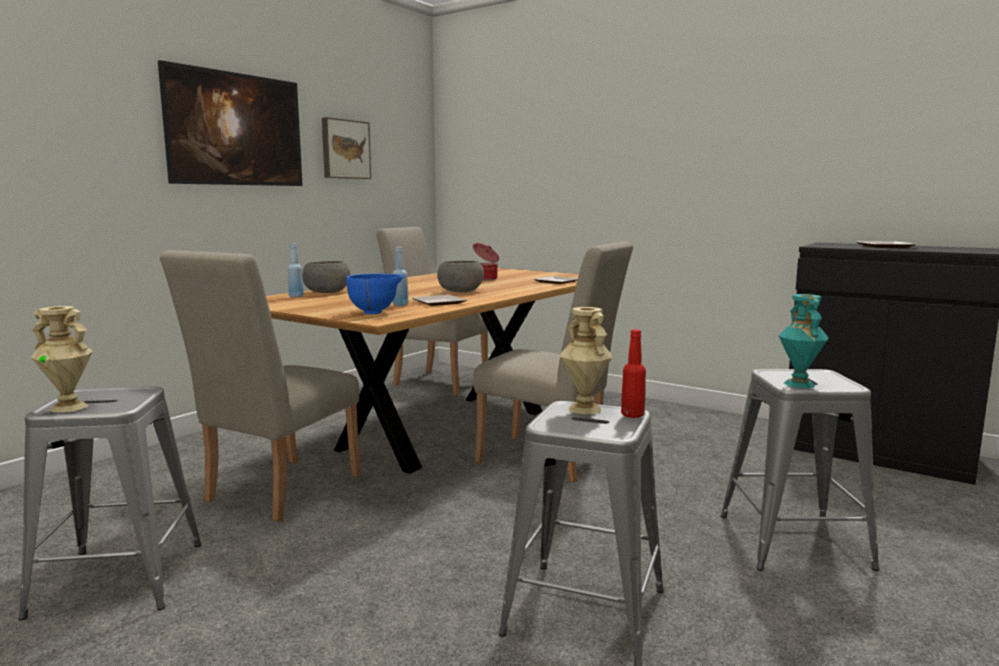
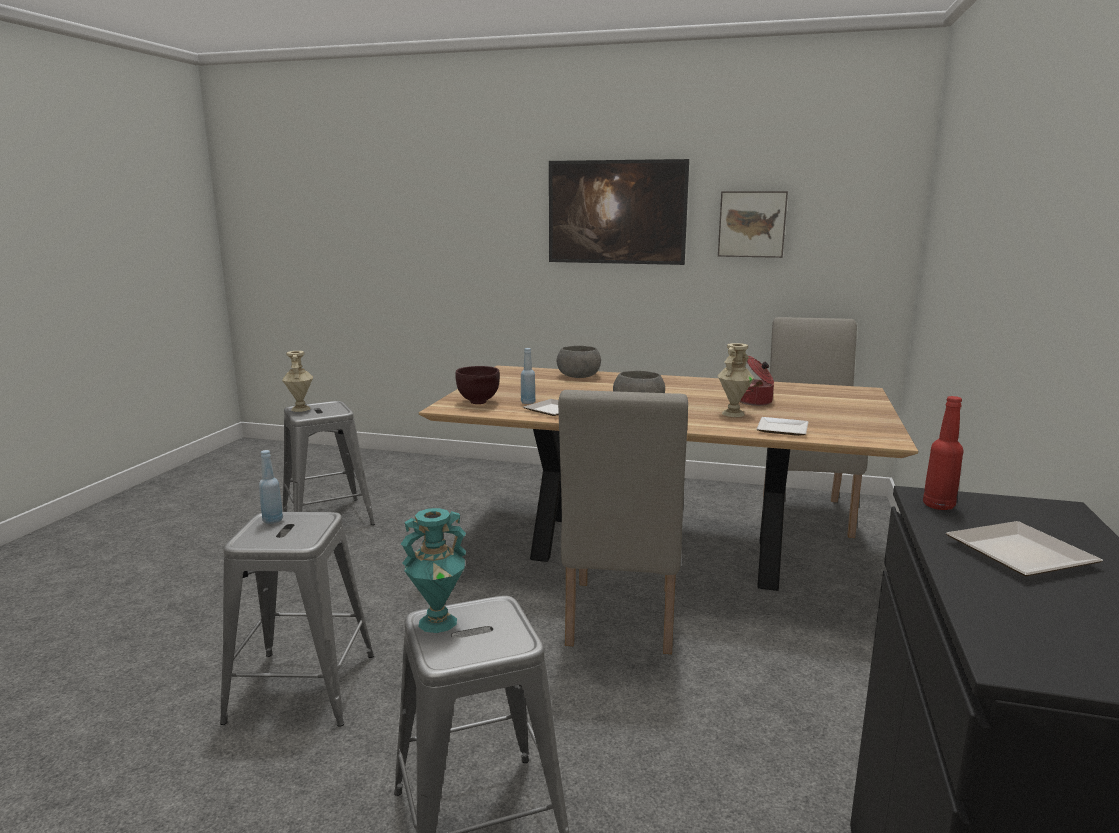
camera: 70 degrees right, 5 degrees up
(275, 492) = (464, 522): beige chair -> none
(296, 296) = (544, 374): blue bottle -> blue bottle (272, 520)
(376, 313) = (479, 403): blue bowl -> brown bowl
(583, 409) = (311, 524): beige vase -> beige vase (732, 413)
(632, 415) = (293, 542): red bottle -> red bottle (938, 505)

